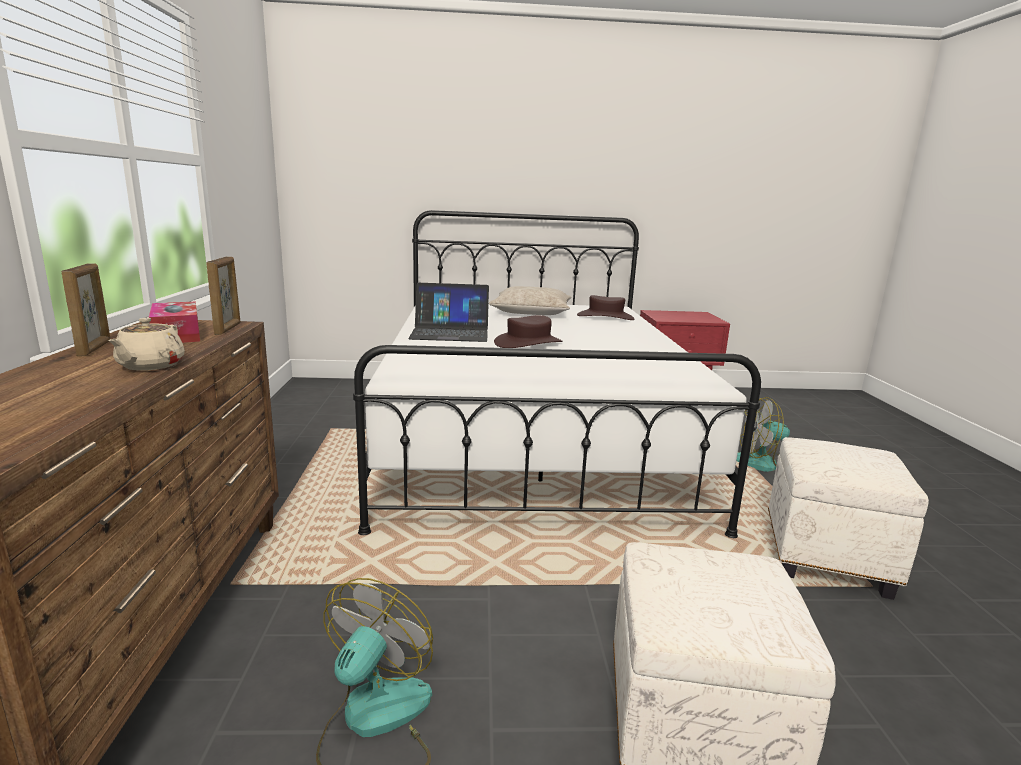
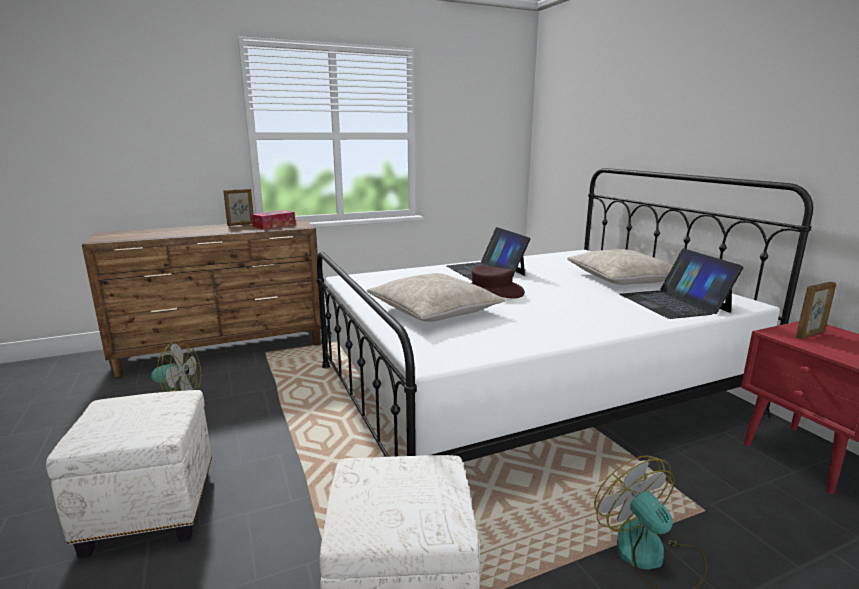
camera: 70 degrees right, 0 degrees up
(150, 366) = (216, 232): beige teapot -> none
(228, 329) = (292, 227): picture frame -> picture frame (810, 335)
(573, 366) = (434, 310): none -> beige pillow
(605, 317) = (673, 303): brown hat -> laptop

